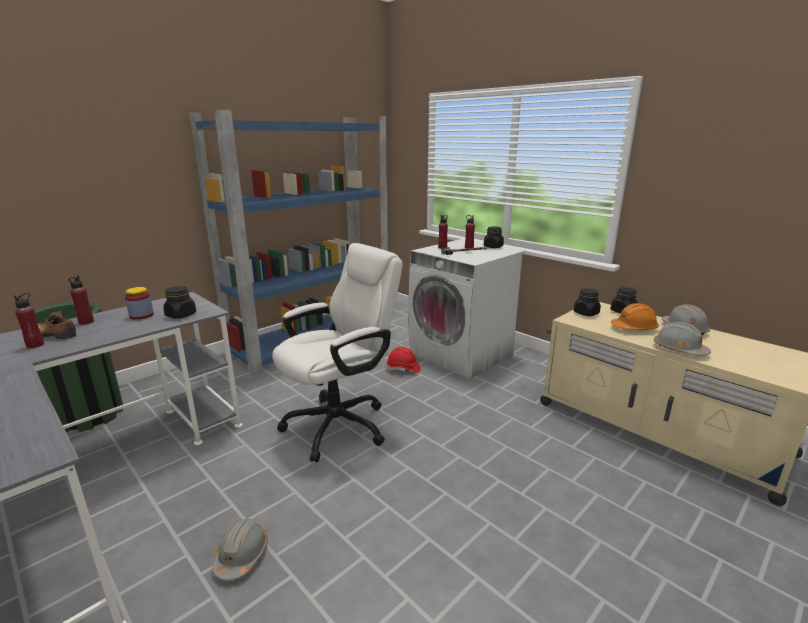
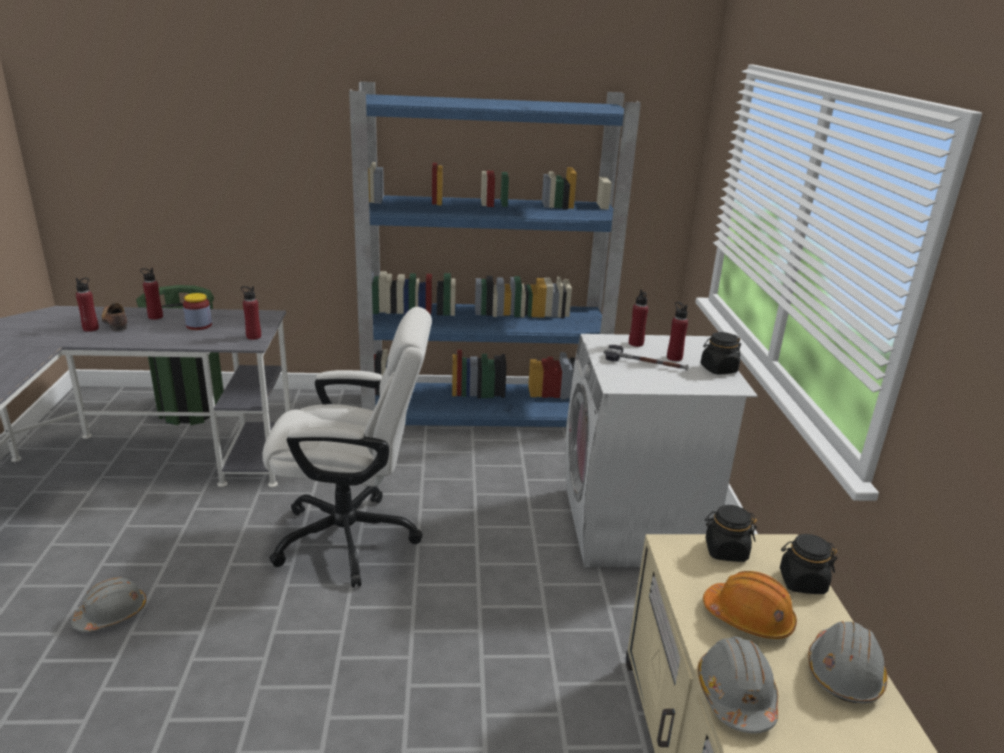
camera: 40 degrees right, 5 degrees up
(181, 315) = (224, 338): black jar -> none
(203, 308) = (253, 337): none -> red bottle
(403, 369) = (522, 507): red hard hat -> none

